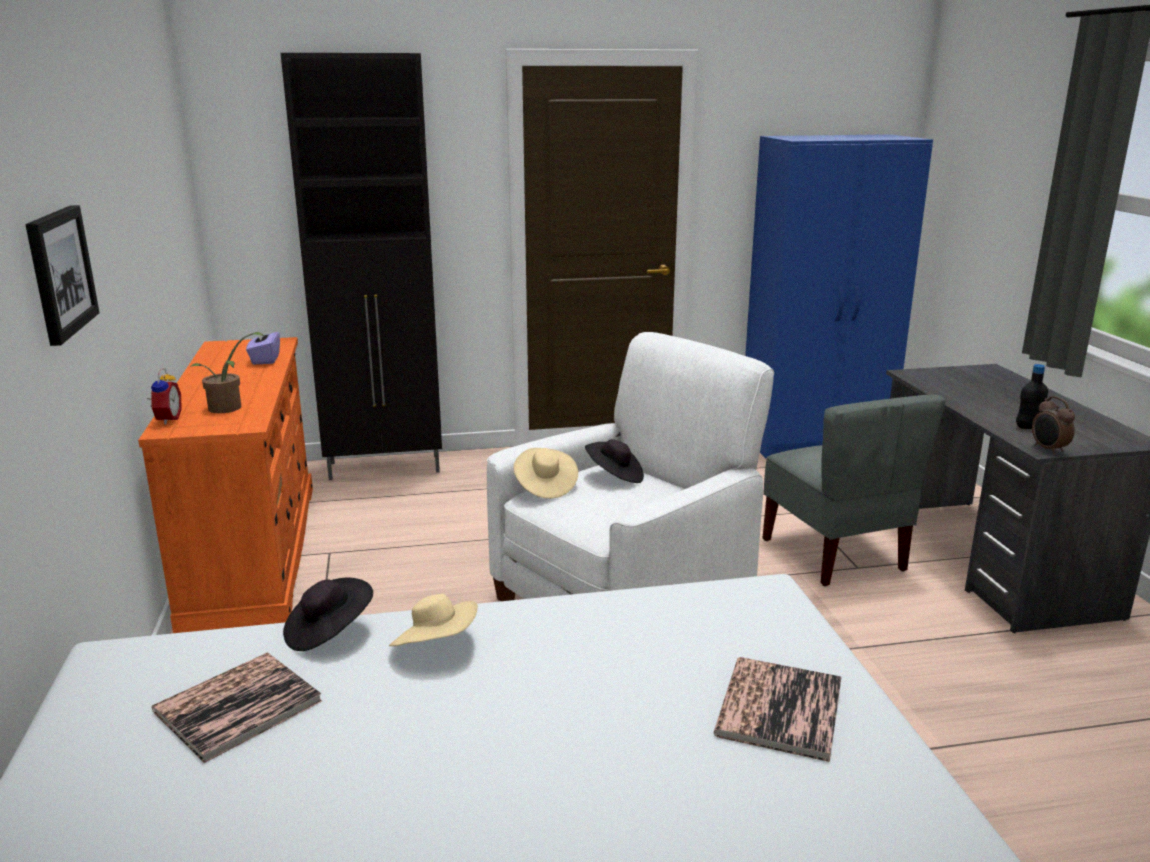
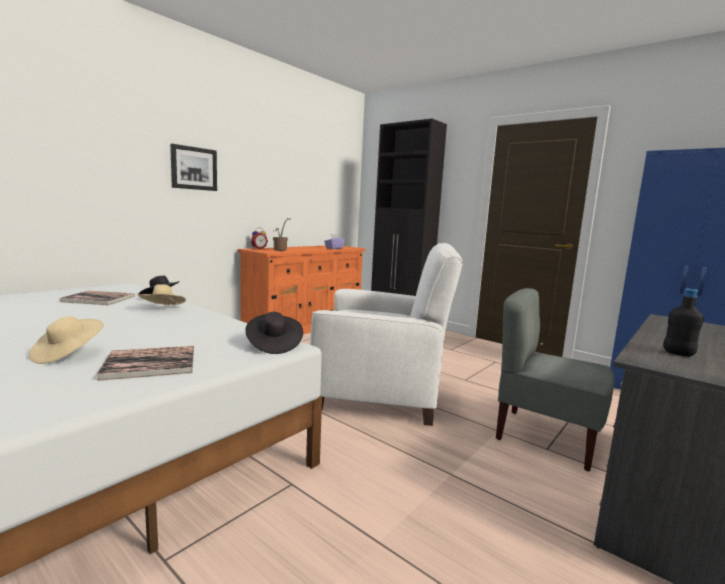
camera: 50 degrees right, 10 degrees down
(545, 486) = (352, 308): beige hat -> beige hat (68, 354)
(615, 476) = (387, 315): black hat -> black hat (273, 345)
(835, 555) = (545, 437): grey chair -> grey chair turned 90 degrees clockwise
(1048, 449) = (647, 363): alarm clock -> none

